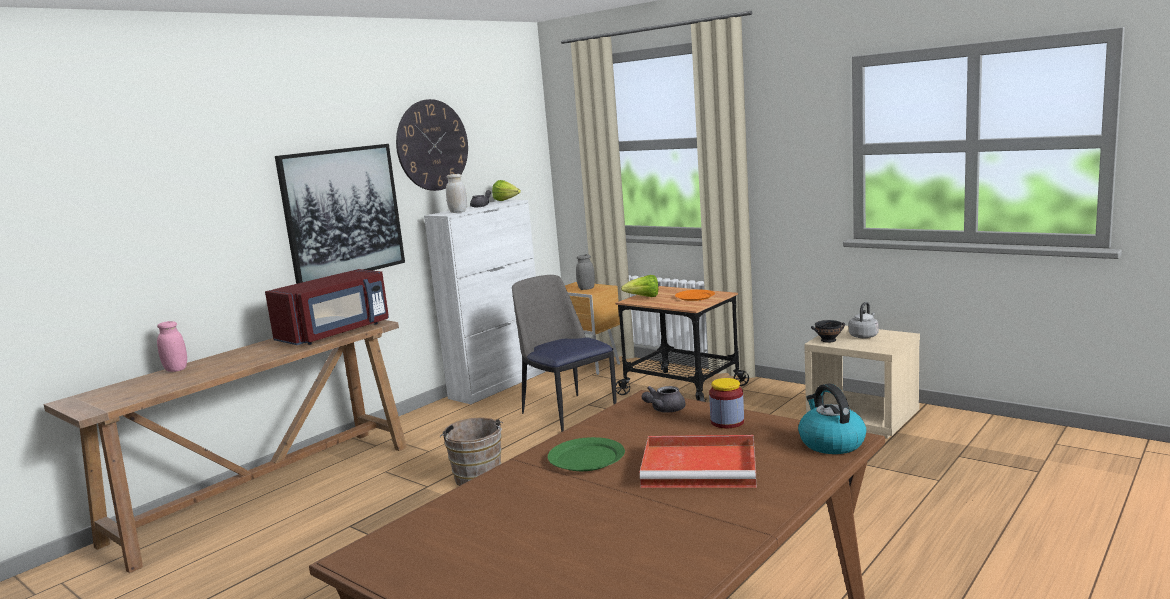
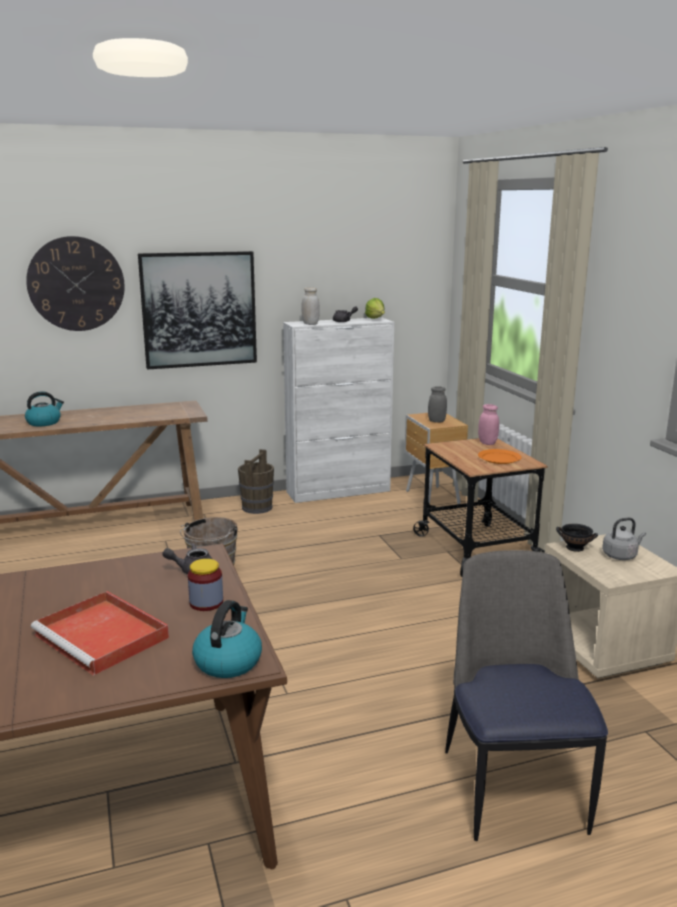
camera: 30 degrees right, 5 degrees up
(176, 369) = (23, 416): pink jar -> pink jar (487, 443)
(219, 367) = (44, 422): none -> kettle
(336, 333) = (154, 414): red microwave -> none
(432, 145) = (305, 256): wall clock -> wall clock (76, 284)
(439, 418) = (257, 507): none -> brown bucket
(567, 412) = (353, 537): chair -> chair (513, 786)
(587, 458) = (61, 592): green plate -> none
(643, 297) = (455, 445): lettuce -> none

